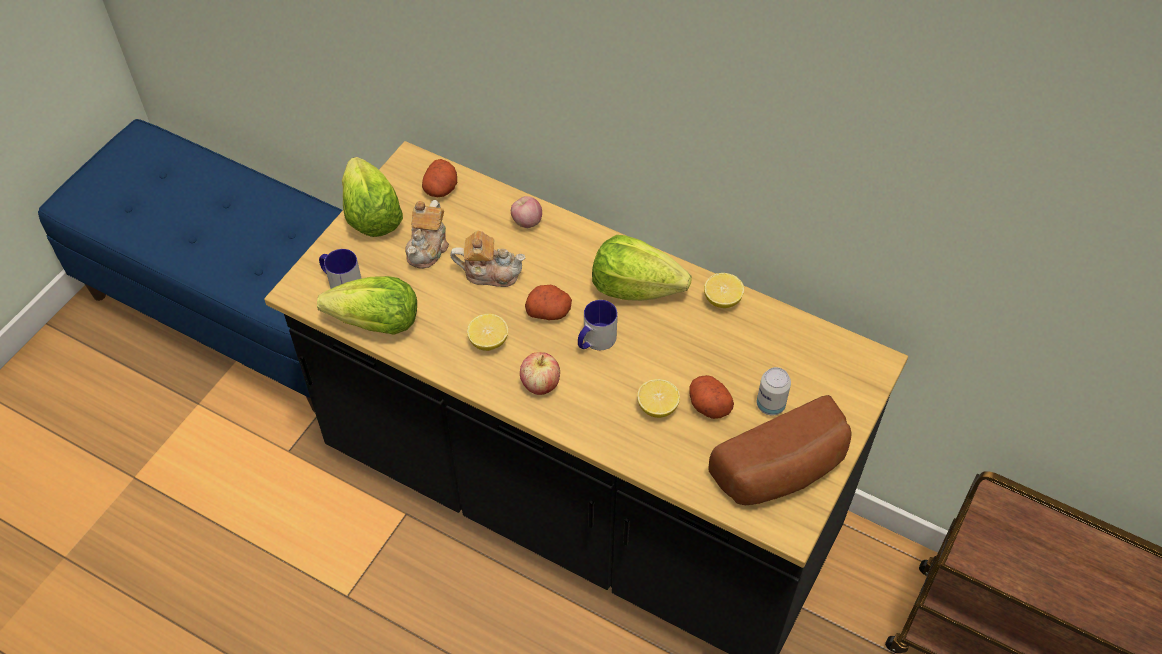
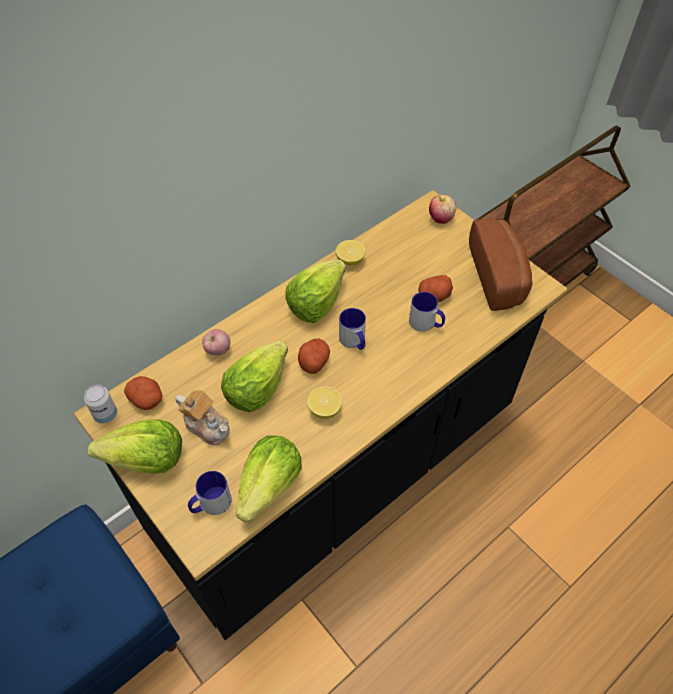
camera: 70 degrees left, 0 degrees up
(490, 272) = (256, 389): teapot -> lettuce
(540, 384) = (380, 387): apple -> apple (440, 218)
(657, 407) = (426, 323): lemon -> mug
(770, 405) = (446, 264): can -> can (105, 414)

